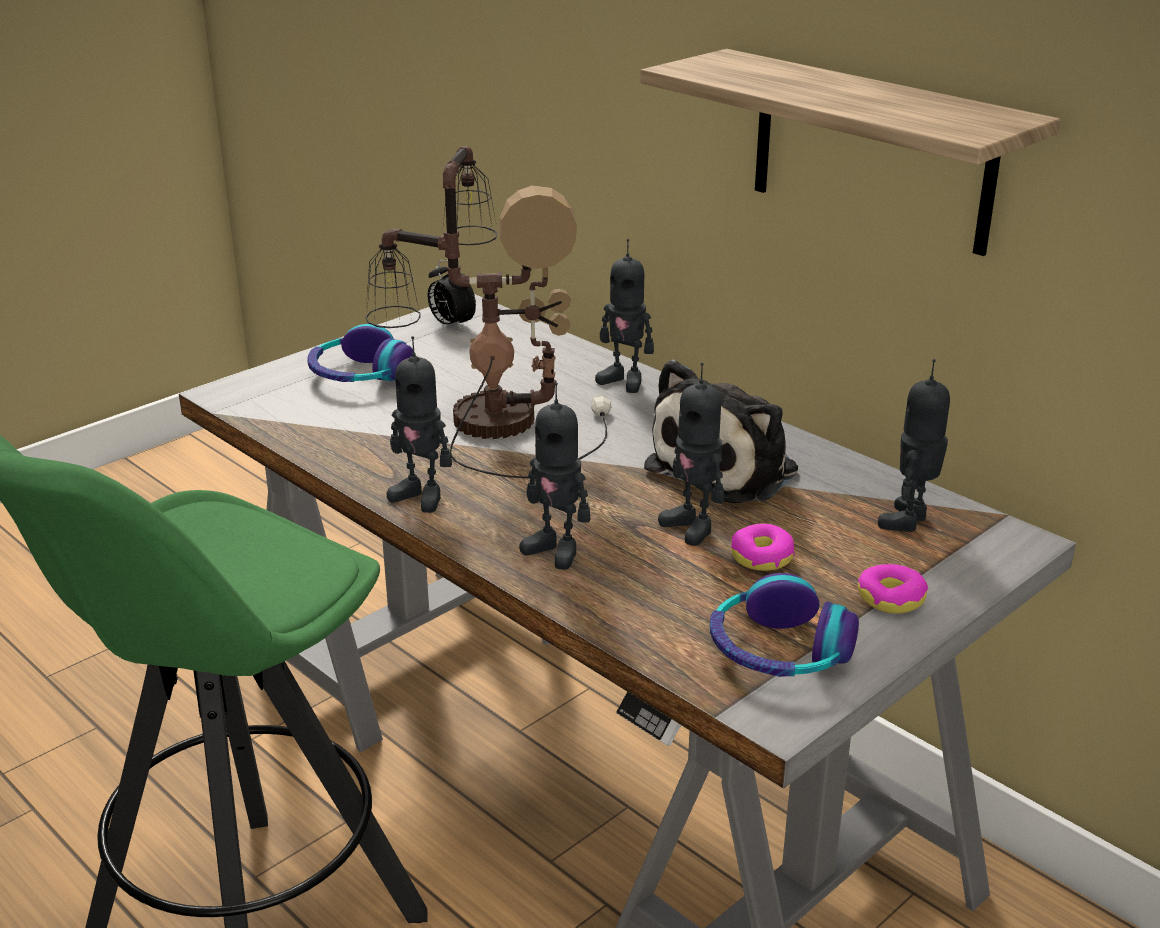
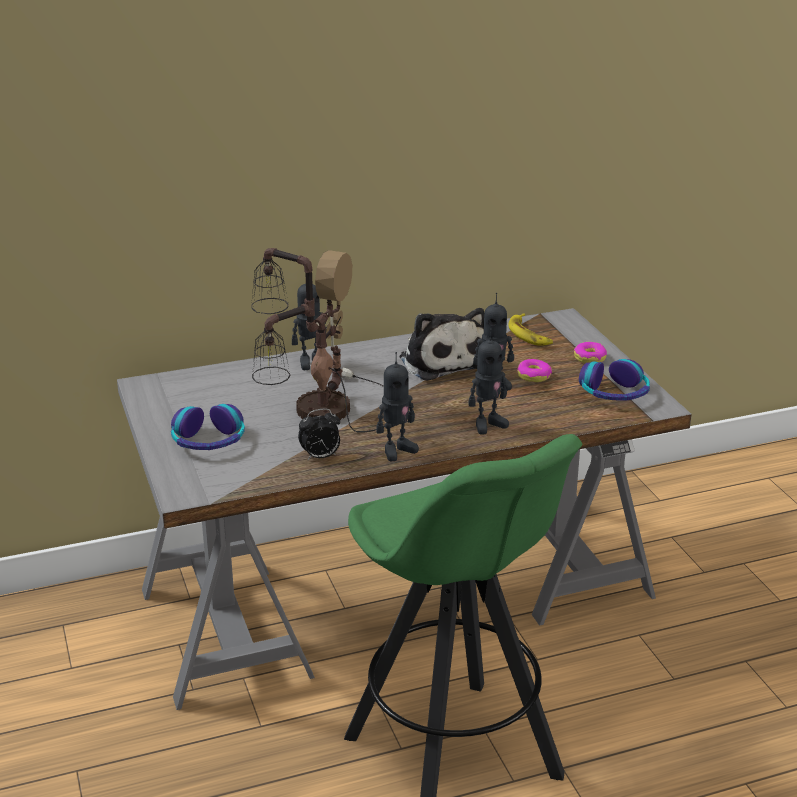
camera: 65 degrees left, 0 degrees up
(451, 325) = (166, 396): alarm clock -> alarm clock (320, 457)
(871, 151) = (435, 165): shelf -> none
(909, 521) = (529, 335): toy robot -> banana

